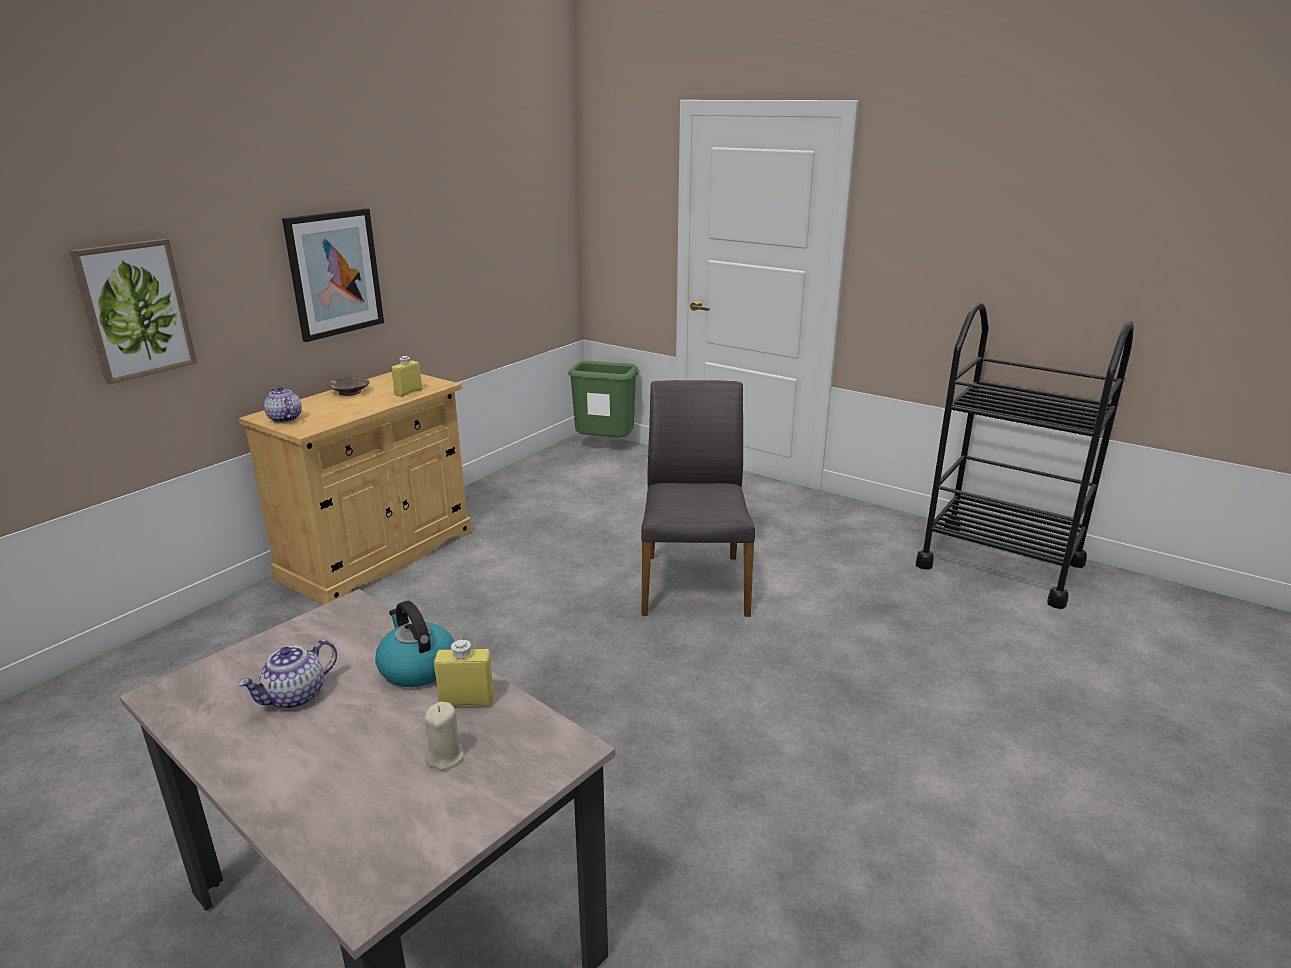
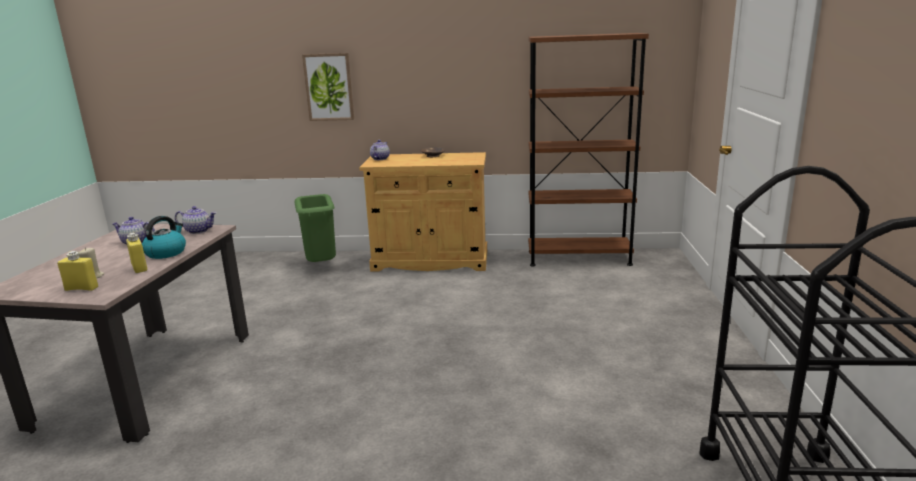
camera: 60 degrees right, 5 degrees down
(334, 273) = (447, 83): picture -> none
(334, 624) = (198, 231): none -> teapot
(408, 392) = (450, 162): yellow bottle -> yellow bottle (81, 288)
(528, 475) = (578, 257): none -> brown bookcase
(605, 446) = (666, 261): green trash can -> green trash can (322, 266)
(693, 583) = (520, 354): grey chair -> none

